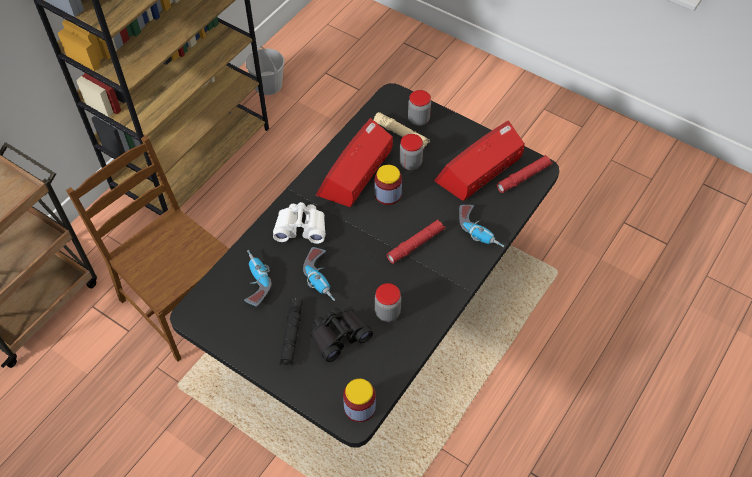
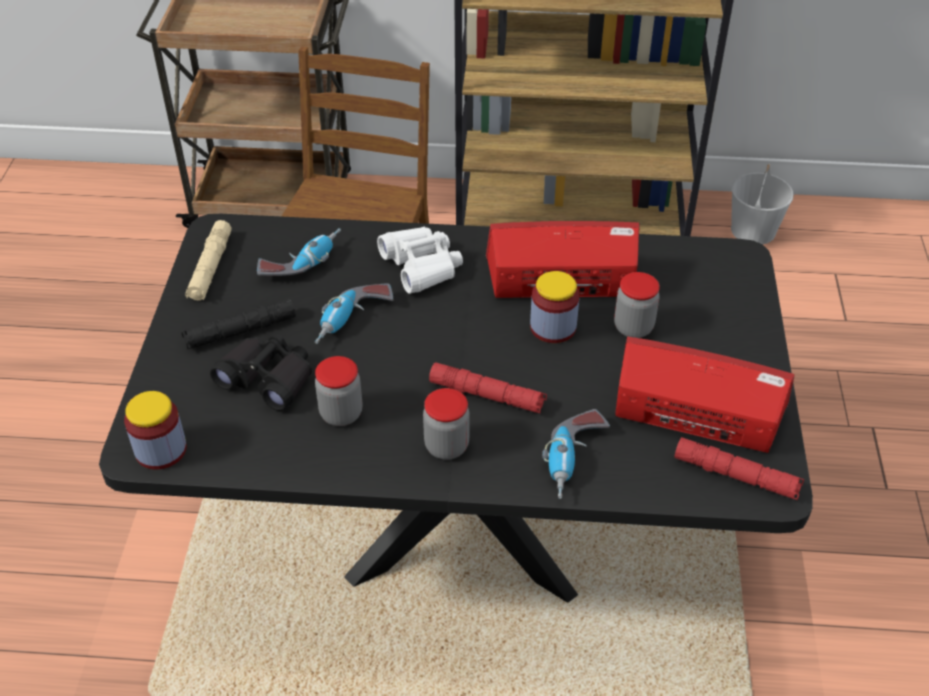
camera: 60 degrees right, 10 degrees down
(401, 134) = (678, 295): beige flashlight -> beige flashlight (210, 268)
(418, 119) = (726, 302): jar -> jar (446, 446)

